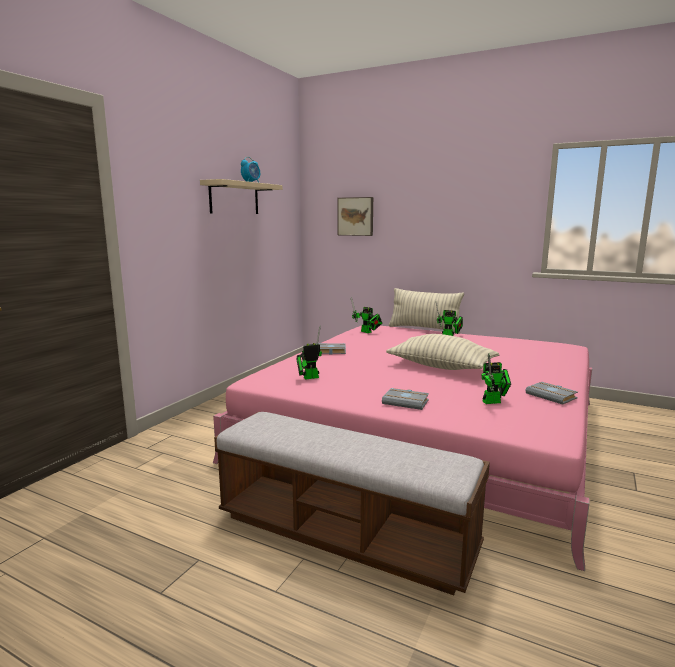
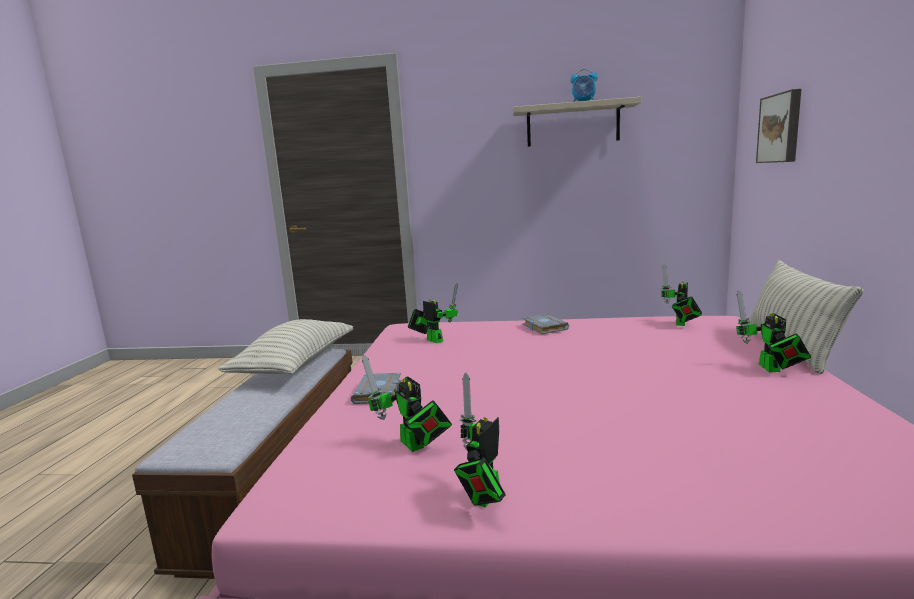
camera: 70 degrees right, 0 degrees up
(441, 366) = (551, 388): pillow -> pillow (295, 365)
(552, 396) = (483, 499): grey book -> toy robot

